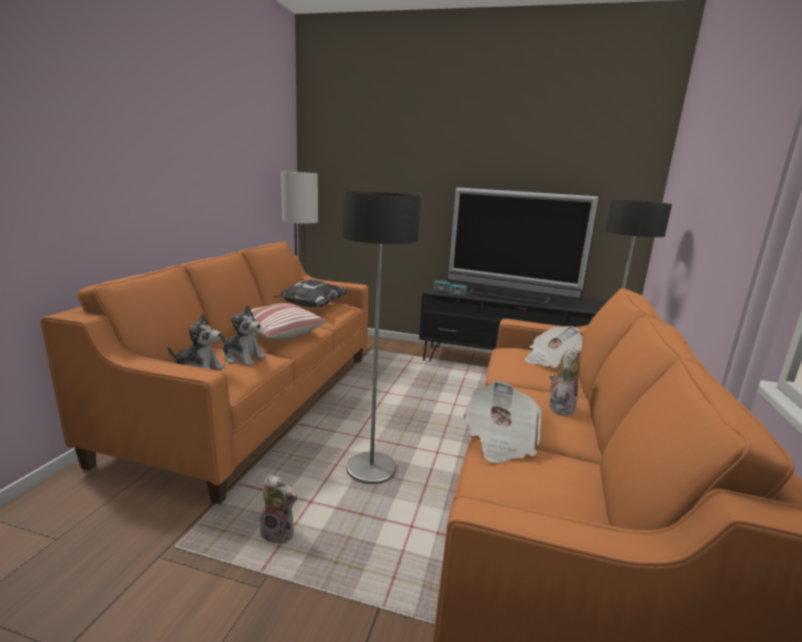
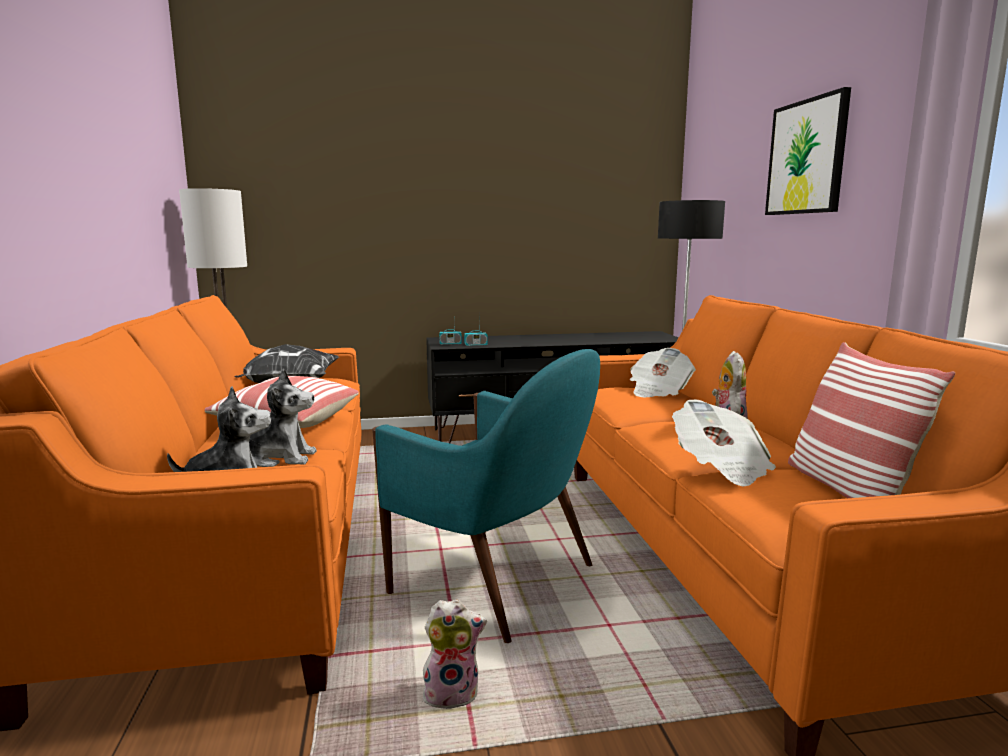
camera: 25 degrees left, 5 degrees down
(371, 469) = (497, 581): floor lamp -> turquoise armchair
(509, 297) = (538, 340): television -> none
(585, 491) = (847, 488): none -> pillow
(735, 173) = (807, 157): none -> picture

